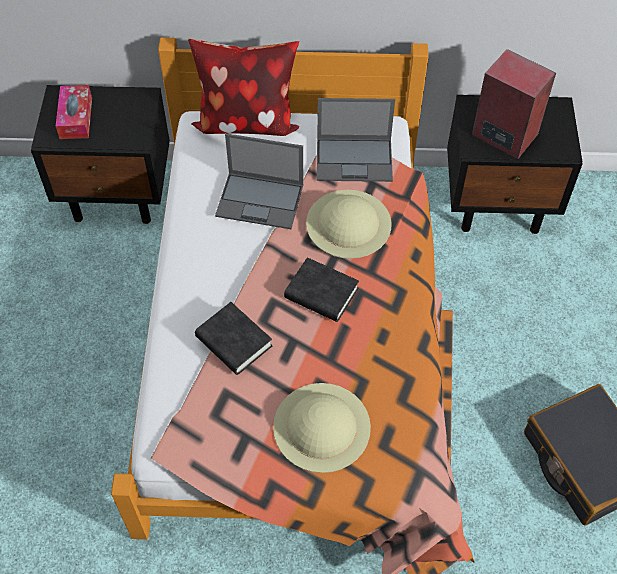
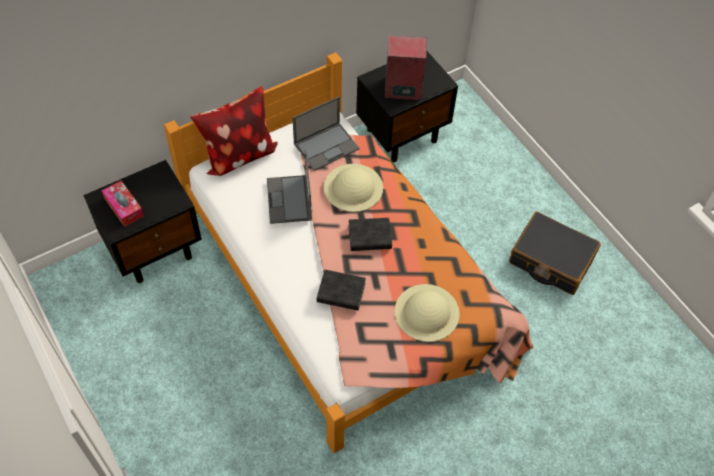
camera: 35 degrees left, 0 degrees up
(261, 200) = (289, 200): laptop -> laptop turned 105 degrees clockwise

